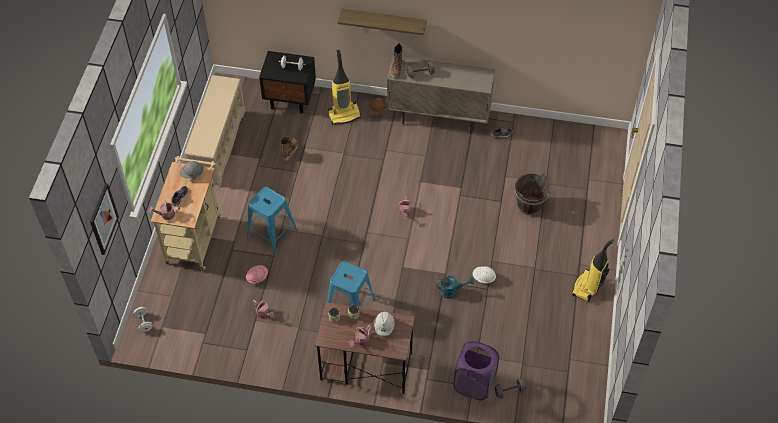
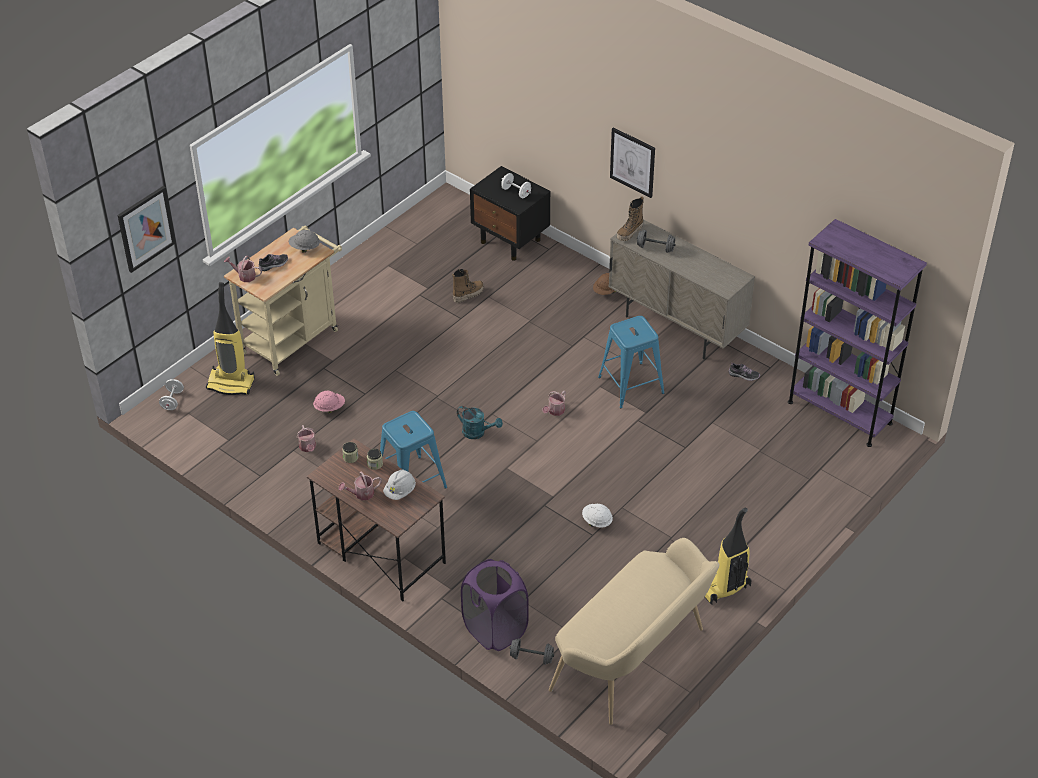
camera: 30 degrees right, 10 degrees down
(218, 145) = (391, 257): beige shoe rack -> none
(271, 233) = (381, 369): blue stool -> blue stool (630, 385)
(344, 114) = (563, 280): vacuum cleaner -> vacuum cleaner (231, 383)
(384, 21) = (632, 162): shelf -> picture
(452, 291) = (546, 518): turquoise watering can -> turquoise watering can (477, 433)
(529, 205) = (718, 467): brown bucket -> none
(570, 363) = (634, 662): none -> beige bench
(574, 135) = (839, 412): none -> purple bookcase

